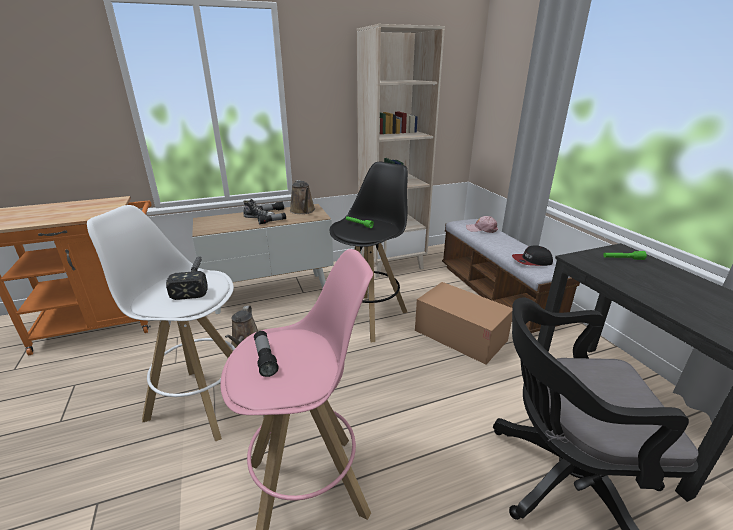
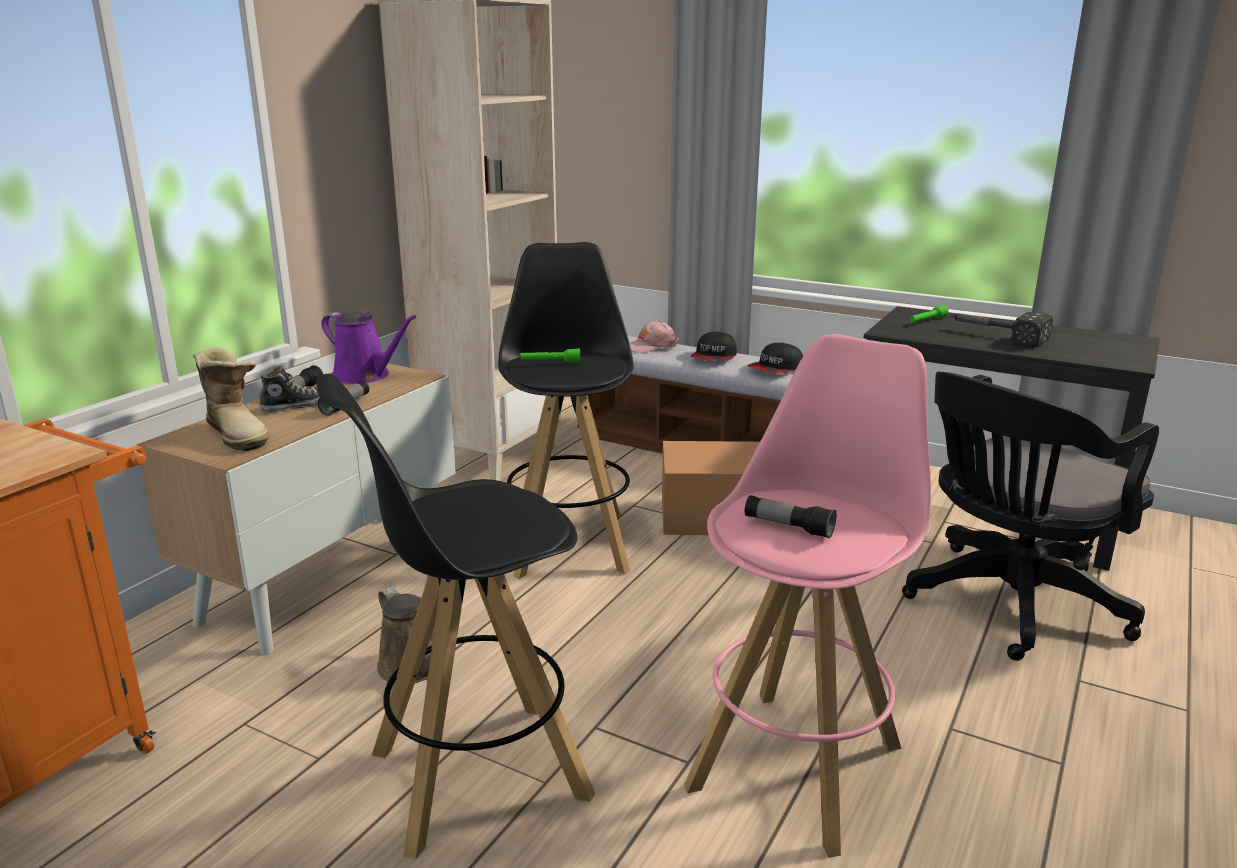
camera: 40 degrees left, 5 degrees down
(195, 280) = (471, 501): hammer -> hammer (994, 335)
(201, 401) = (476, 775): white stool -> black stool
(222, 223) = (239, 433): none -> boot
(303, 211) = (365, 376): brown watering can -> purple watering can
(506, 244) = (714, 357): none -> cap

